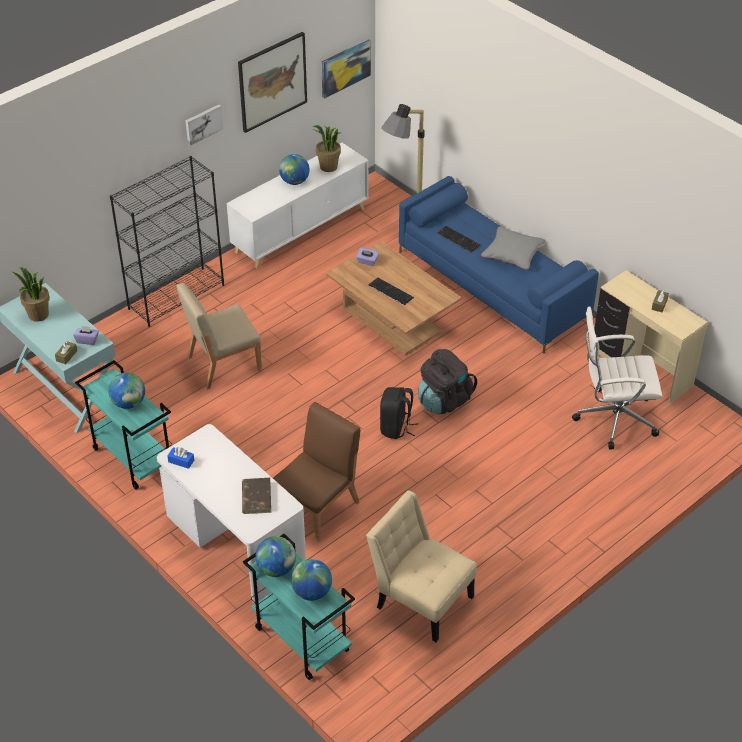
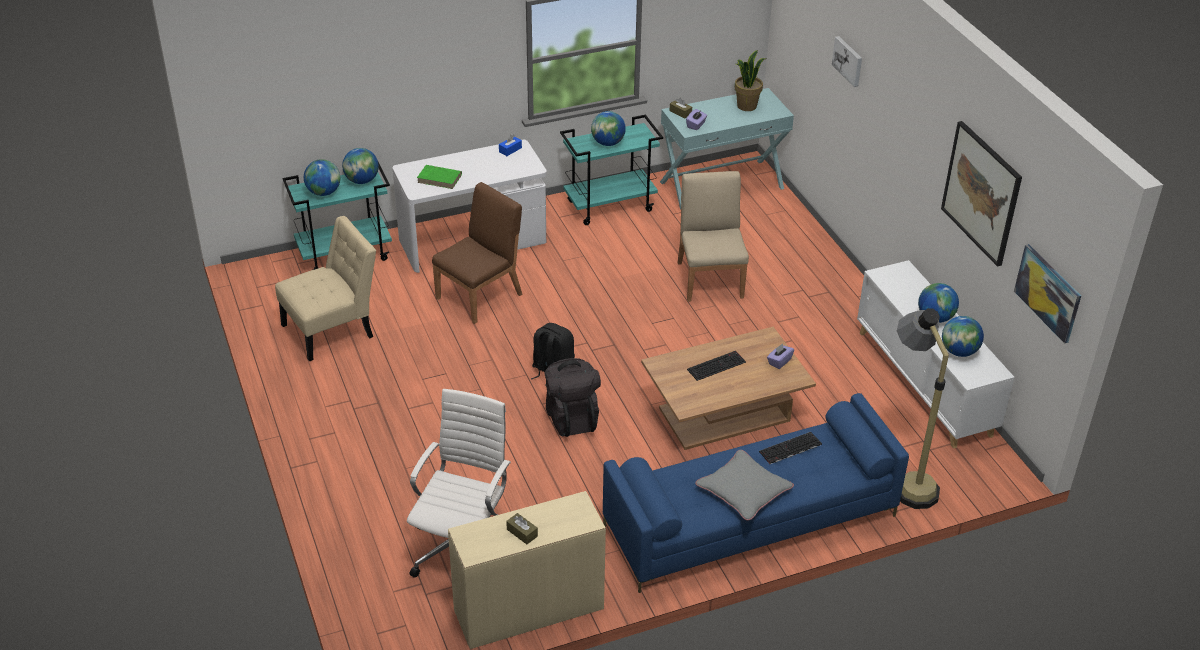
camera: 110 degrees right, 5 degrees down
(176, 296) = (832, 269): black bookcase -> none
(203, 124) = (920, 145): picture -> picture (848, 61)
(256, 497) = (440, 178): brown book -> green book
(318, 507) = (480, 296): brown chair -> brown chair turned 105 degrees counterclockwise
(328, 167) = (959, 352): potted plant -> globe

